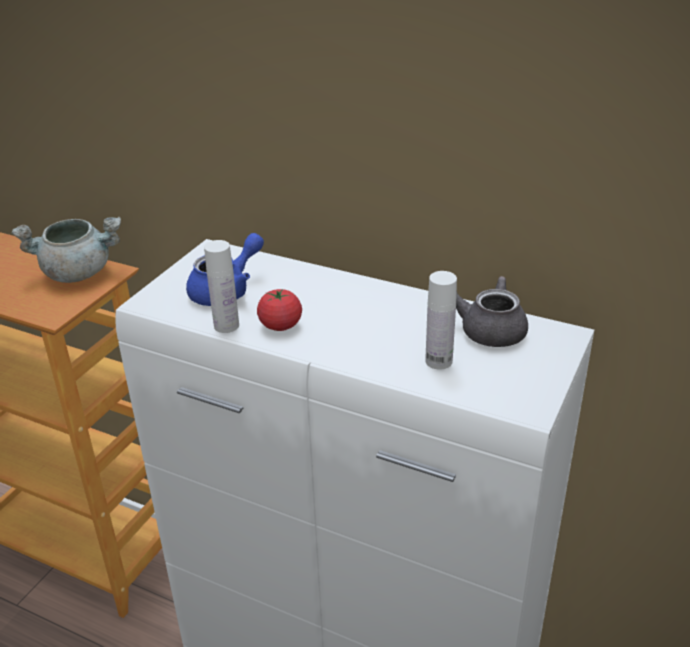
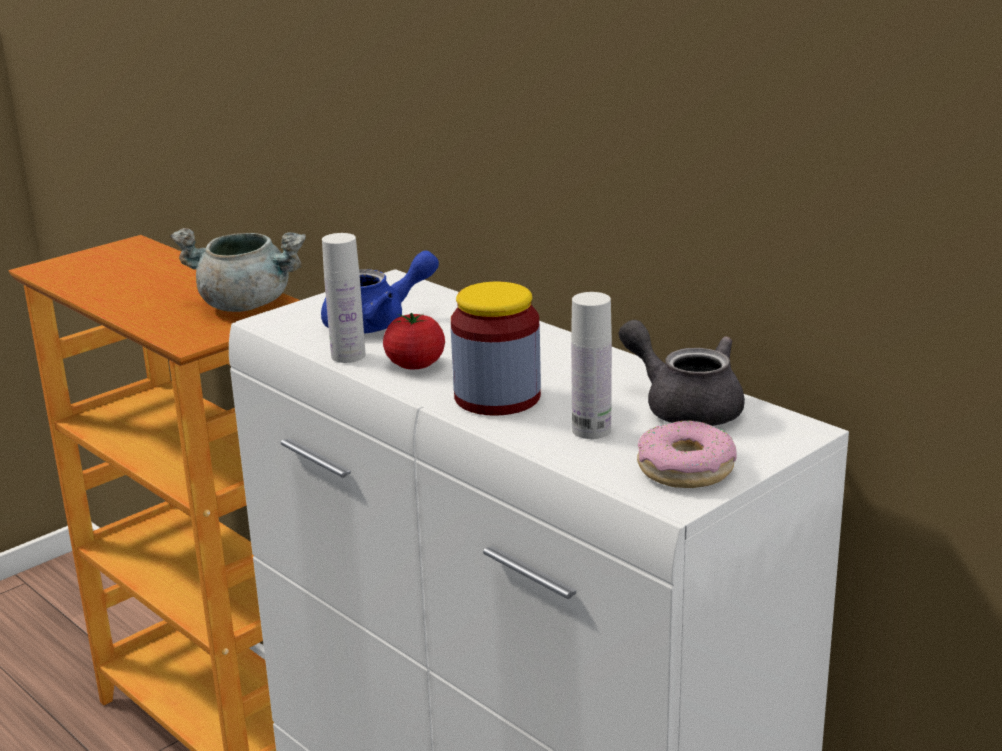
camera: 20 degrees right, 10 degrees down
(357, 344) = (497, 397): none -> jar
(519, 382) = (685, 469): none -> donut

